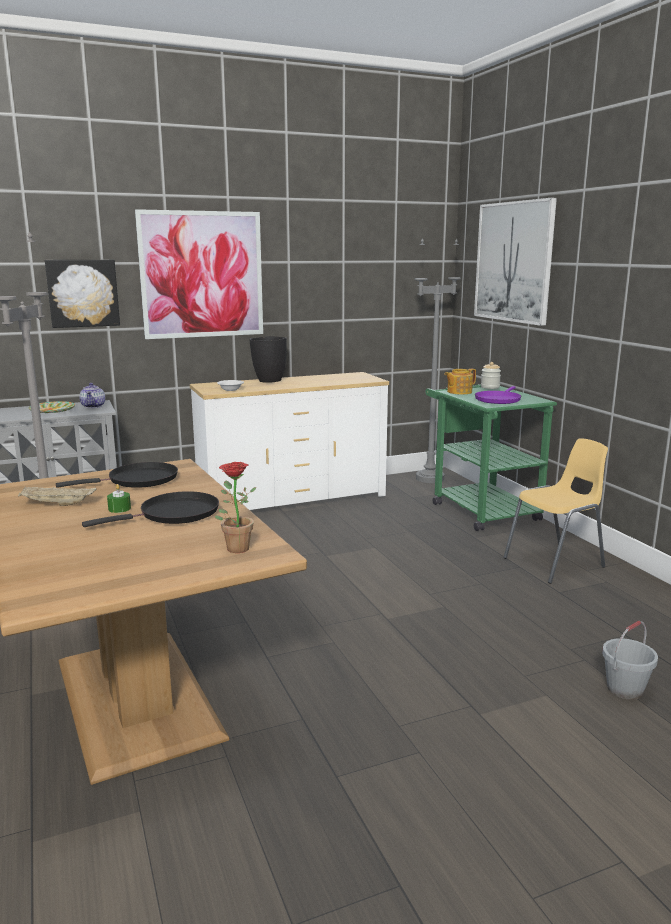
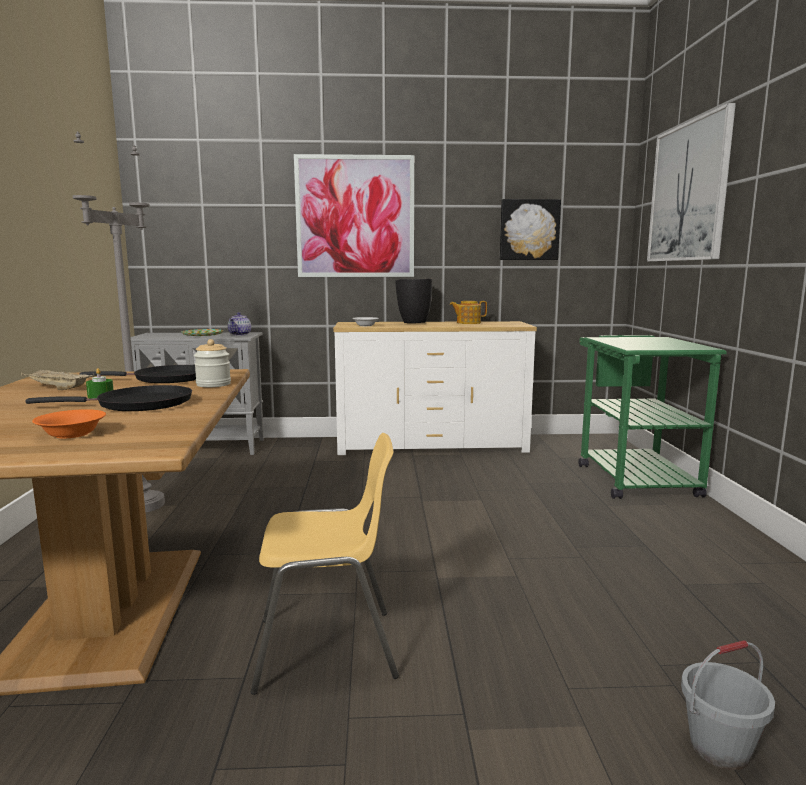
camera: 20 degrees right, 5 degrees down
(83, 293) = (244, 232): picture -> picture (529, 230)
(182, 552) = (71, 434): none -> orange bowl
(235, 547) = (131, 436): potted plant -> none
(430, 478) = (591, 442): grey floor lamp -> none
(458, 392) = (610, 338): teapot -> teapot (468, 323)
(490, 387) = (652, 336): jar -> jar (213, 384)
(498, 399) = (650, 345): purple frying pan -> none
(555, 563) = (697, 548): yellow chair -> yellow chair (328, 649)

